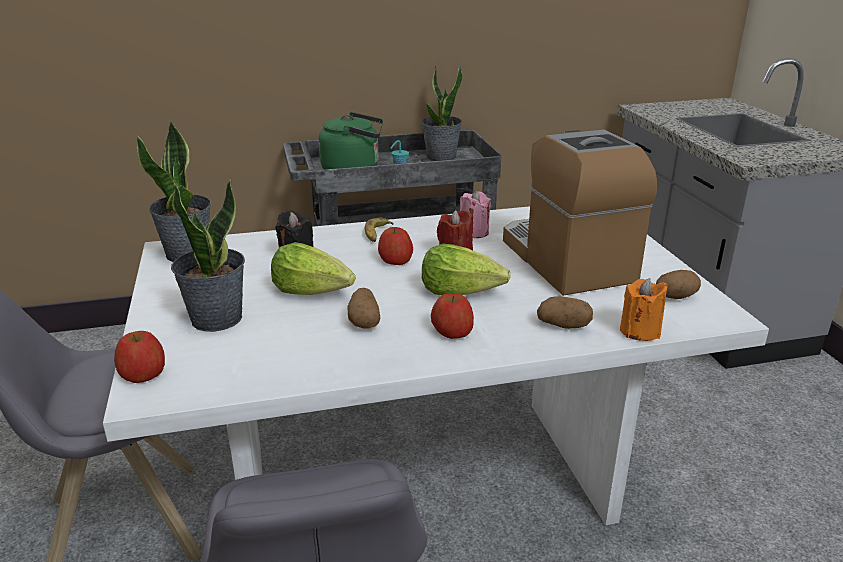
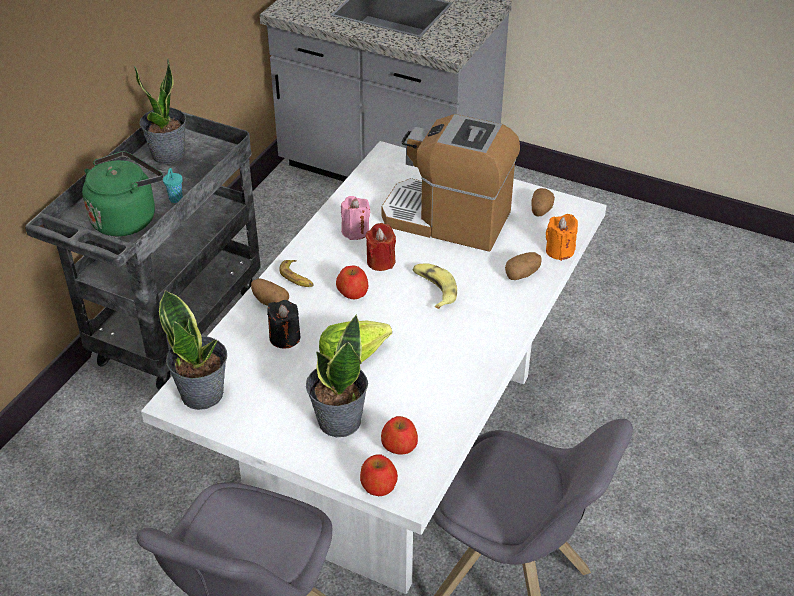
camera: 50 degrees left, 15 degrees up
(364, 321) = (424, 353): potato -> potato (269, 301)
(452, 332) = (479, 322): apple -> apple (399, 445)
(460, 291) = (434, 289): lettuce -> banana

